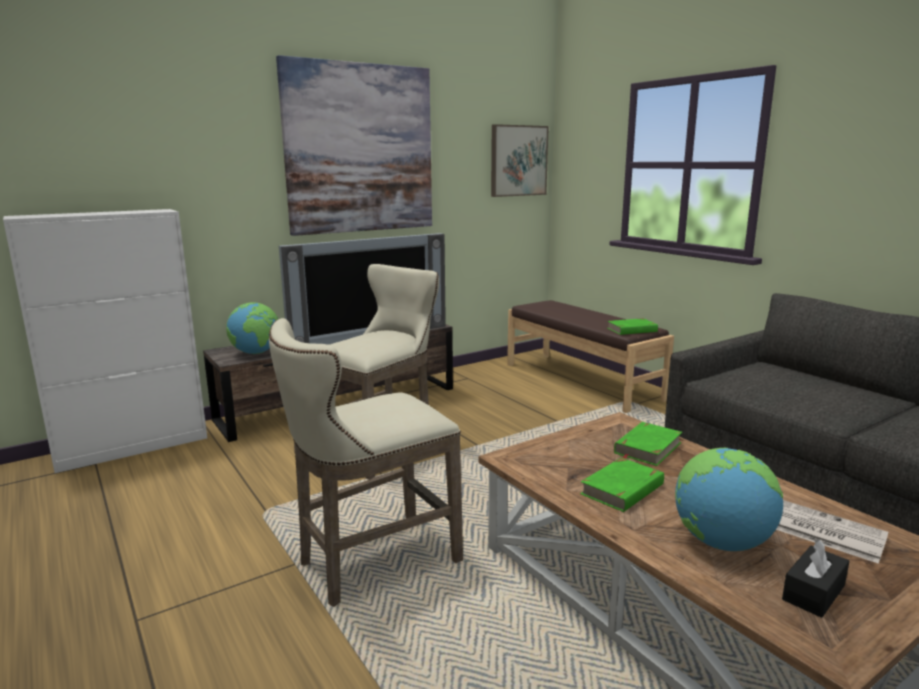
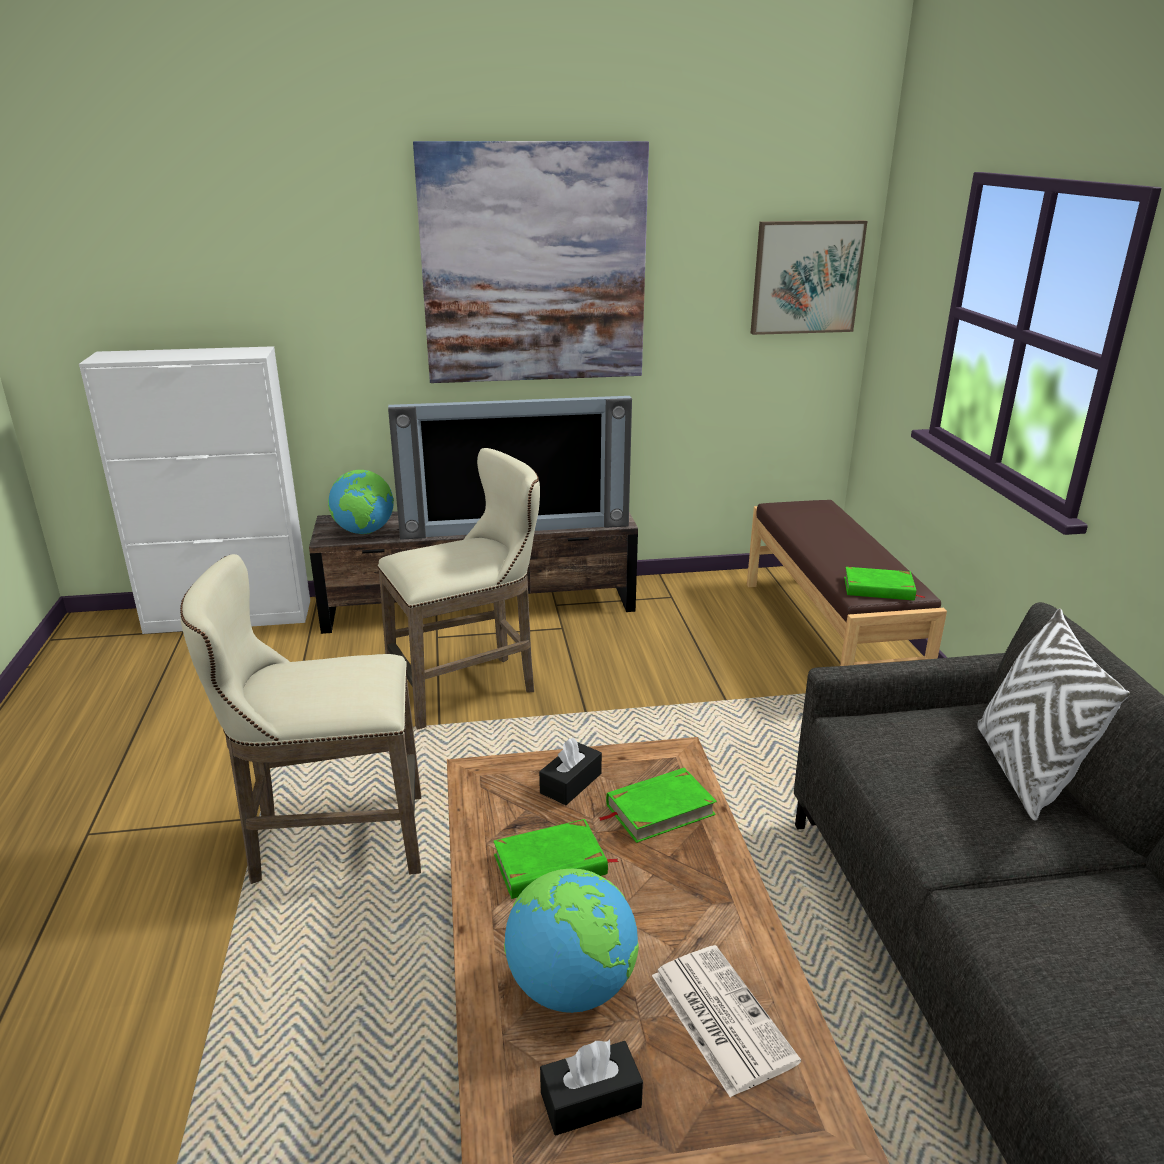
camera: 25 degrees right, 10 degrees up
(577, 448) = (571, 783): none -> black tissue box
(820, 380) = (1024, 772): none -> white pillow

